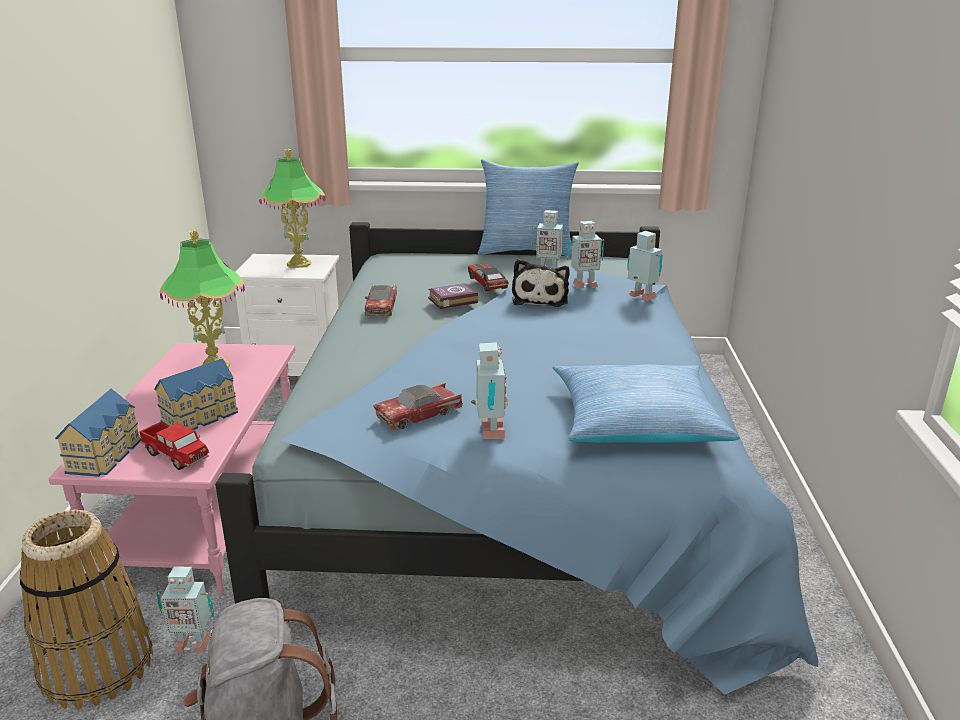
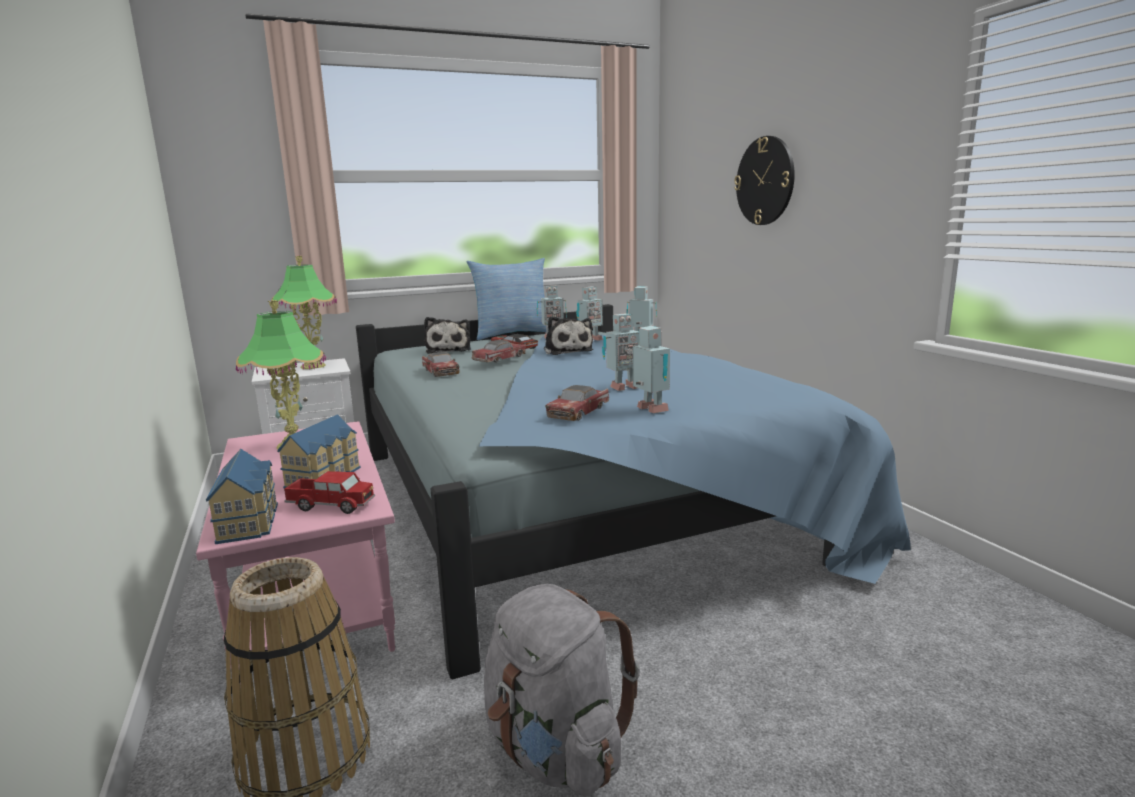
camera: 25 degrees left, 10 degrees down
(192, 643) = (400, 699): toy robot -> toy robot (622, 387)
(429, 269) = (449, 350): none -> plush toy
(451, 300) = (499, 358): book -> toy car
(637, 420) = (742, 388): pillow -> none
(838, 113) = (765, 181): none -> wall clock

